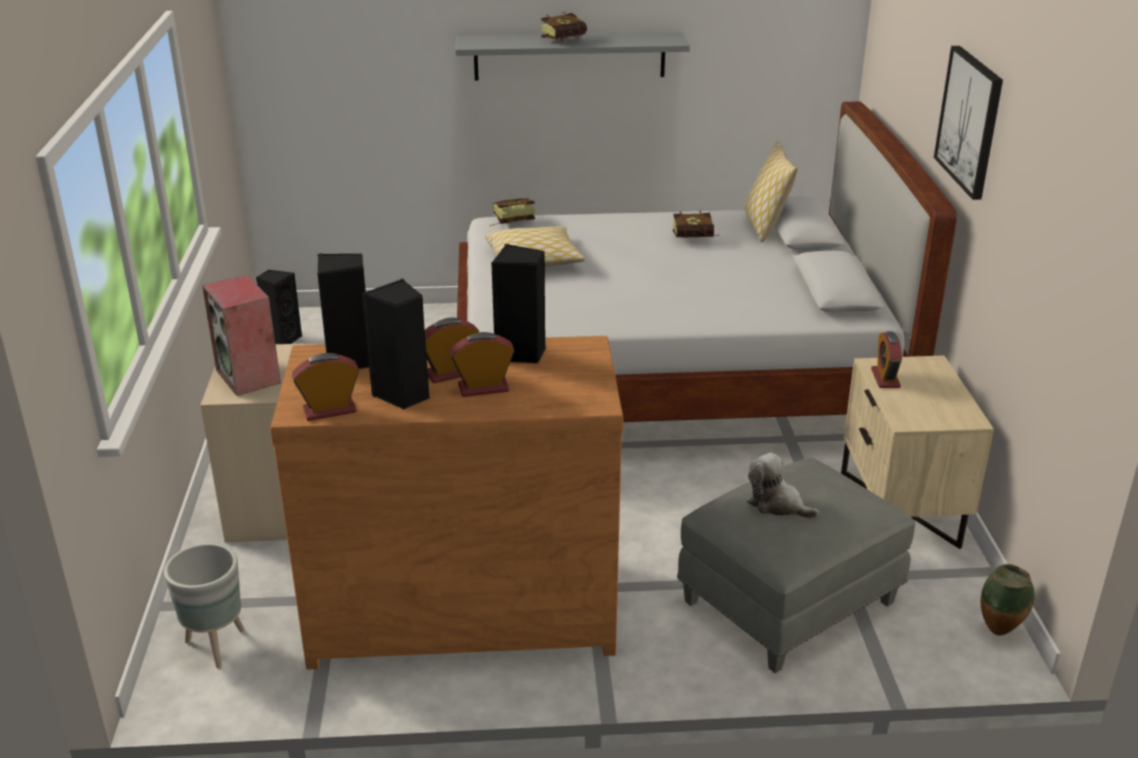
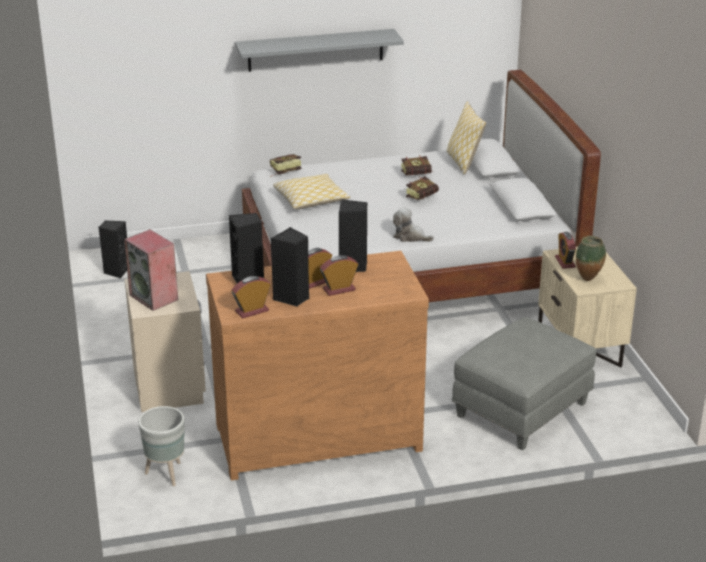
camera: 10 degrees left, 0 degrees up
(567, 40) = (317, 41): book -> book (424, 197)
(777, 504) = (512, 346): plush toy -> plush toy (410, 237)
(970, 121) = (604, 93): picture -> none
(999, 633) = (651, 413): vase -> vase (588, 280)

